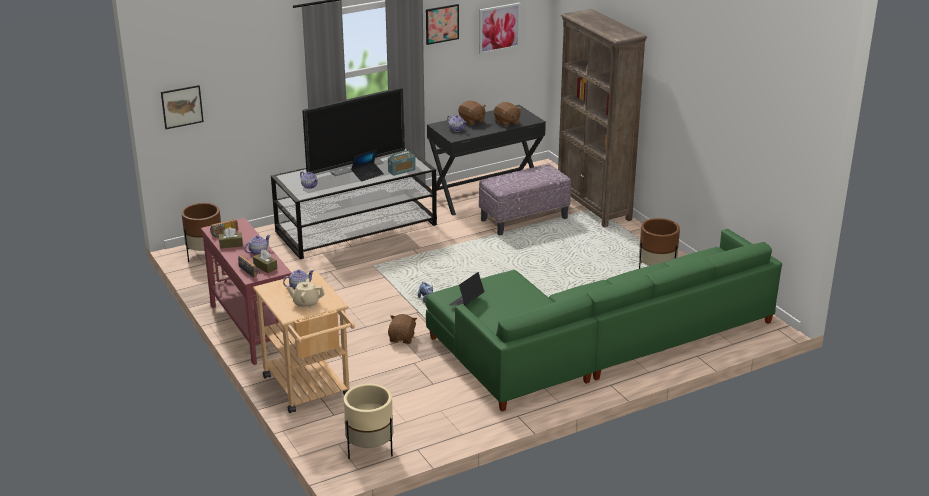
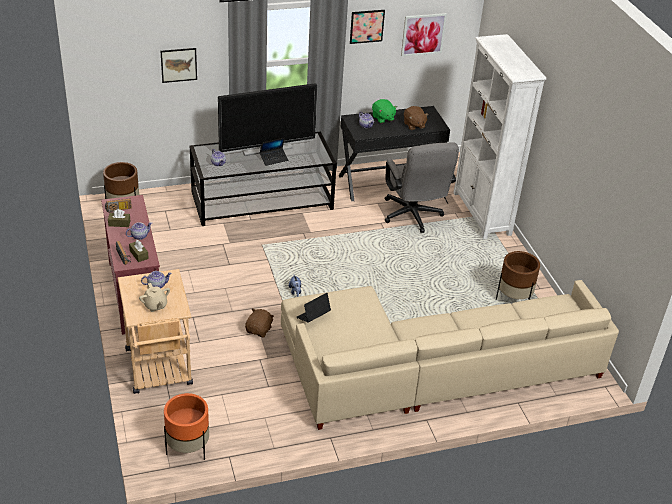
camera: 10 degrees right, 10 degrees up
(182, 106) = (111, 78): picture -> picture (178, 65)
(306, 303) = (155, 305): beige teapot -> beige teapot turned 135 degrees counterclockwise
(370, 450) = (188, 448): beige planter -> orange planter
(401, 171) = (305, 160): radio -> none
(471, 121) = (383, 118): brown plush toy -> green plush toy
(524, 219) = (413, 217): ottoman -> grey office chair
(594, 206) = (482, 213): brown bookcase -> white bookcase
(595, 343) = (429, 369): green sofa -> beige sofa

